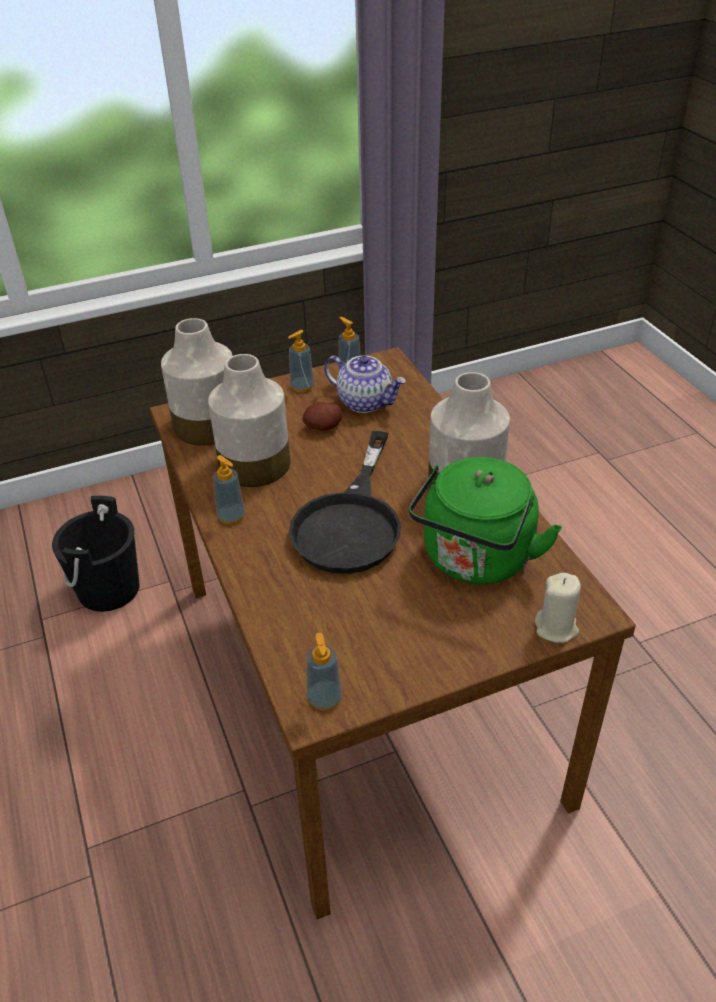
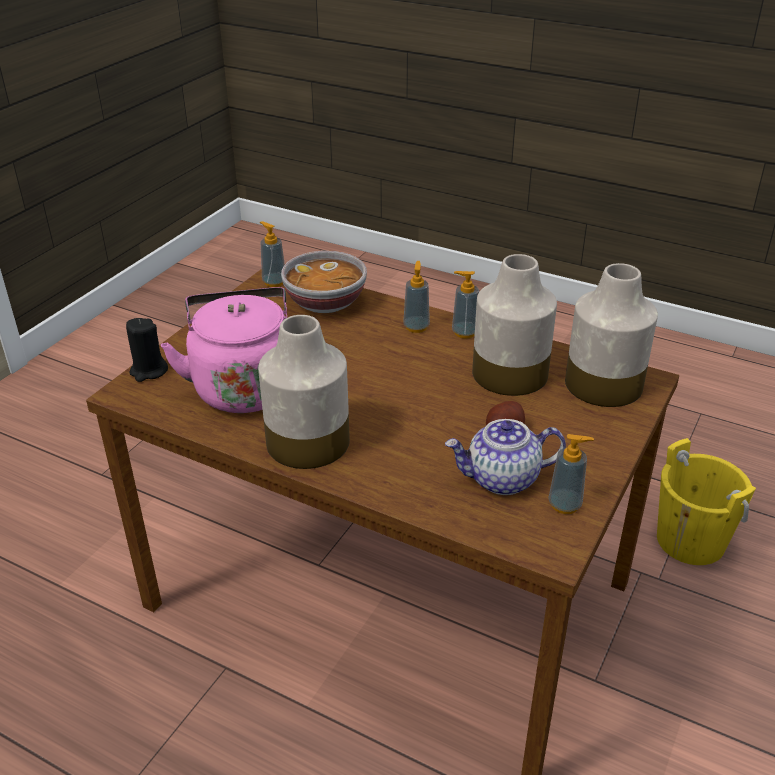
camera: 140 degrees right, 5 degrees down
(109, 589) = (690, 541): black bucket -> yellow bucket
(302, 387) = (589, 463): soap dispenser -> soap dispenser (416, 327)
(305, 627) = (325, 303): none -> bowl
(351, 522) = (371, 368): black frying pan -> none
(475, 561) = (244, 386): green kettle -> pink kettle
(556, 628) = (148, 371): beige candle -> black candle

